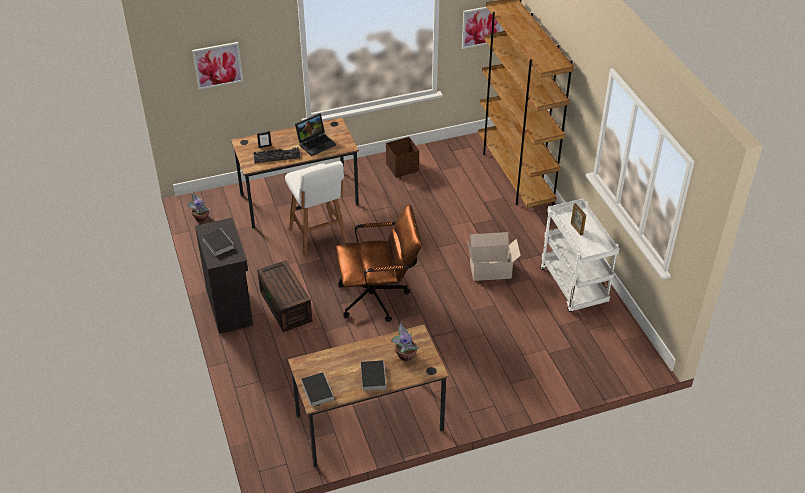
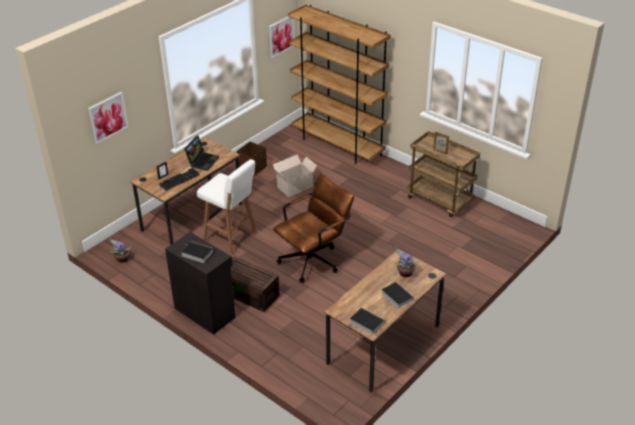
camera: 30 degrees left, 5 degrees down
(491, 270) = (377, 211): cardboard box -> cardboard box (296, 187)
(574, 287) = (440, 200): white cart -> brown cart

